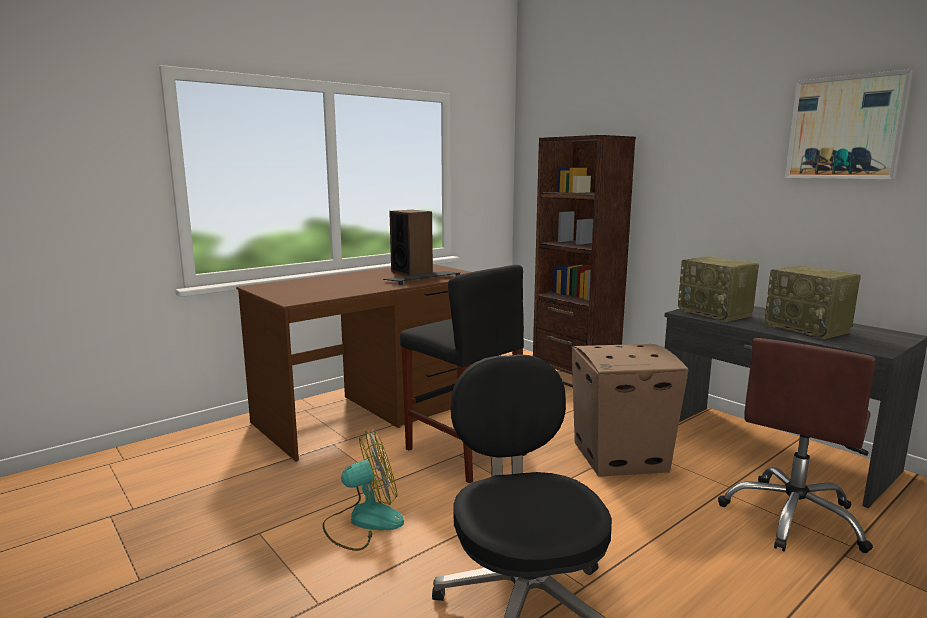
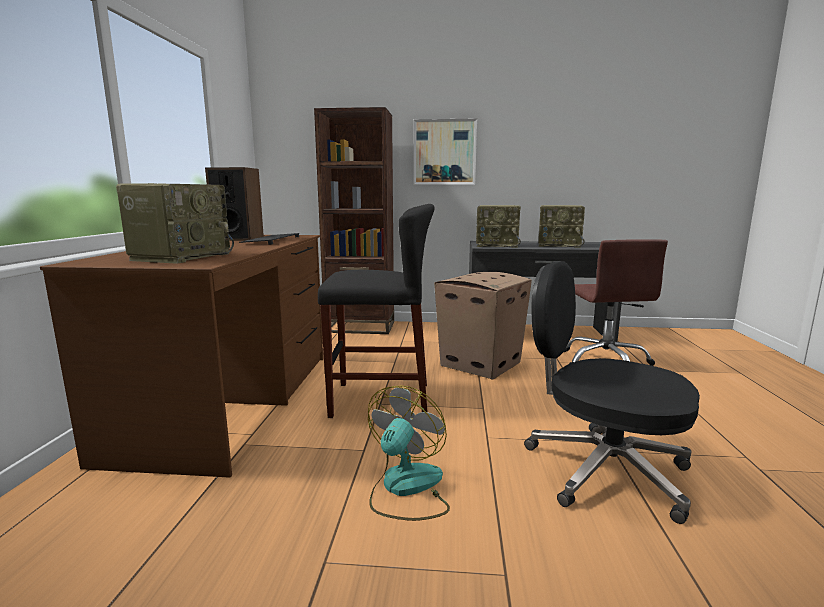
camera: 45 degrees left, 0 degrees up
(310, 290) = (182, 257): none -> radio
(845, 128) = (549, 114): picture -> picture (444, 152)

